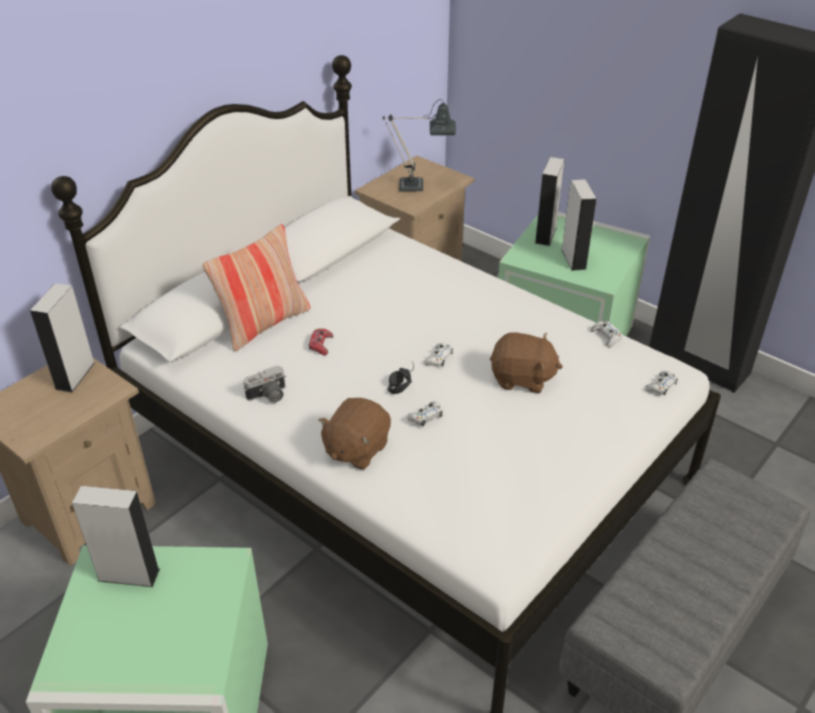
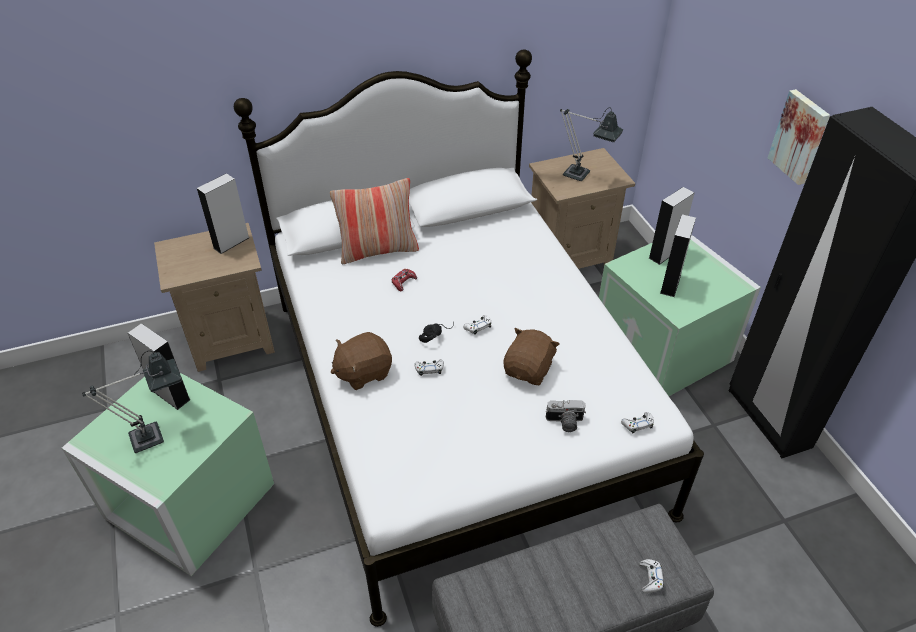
camera: 30 degrees right, 5 degrees up
(147, 627) = (155, 435): none -> table lamp
(268, 396) = (337, 307): camera -> camera (564, 423)
(522, 378) = (529, 369): brown plush toy -> brown plush toy turned 105 degrees counterclockwise
(606, 337) = (628, 363): white game controller -> white game controller (650, 578)
(657, 70) = (800, 137): none -> picture

